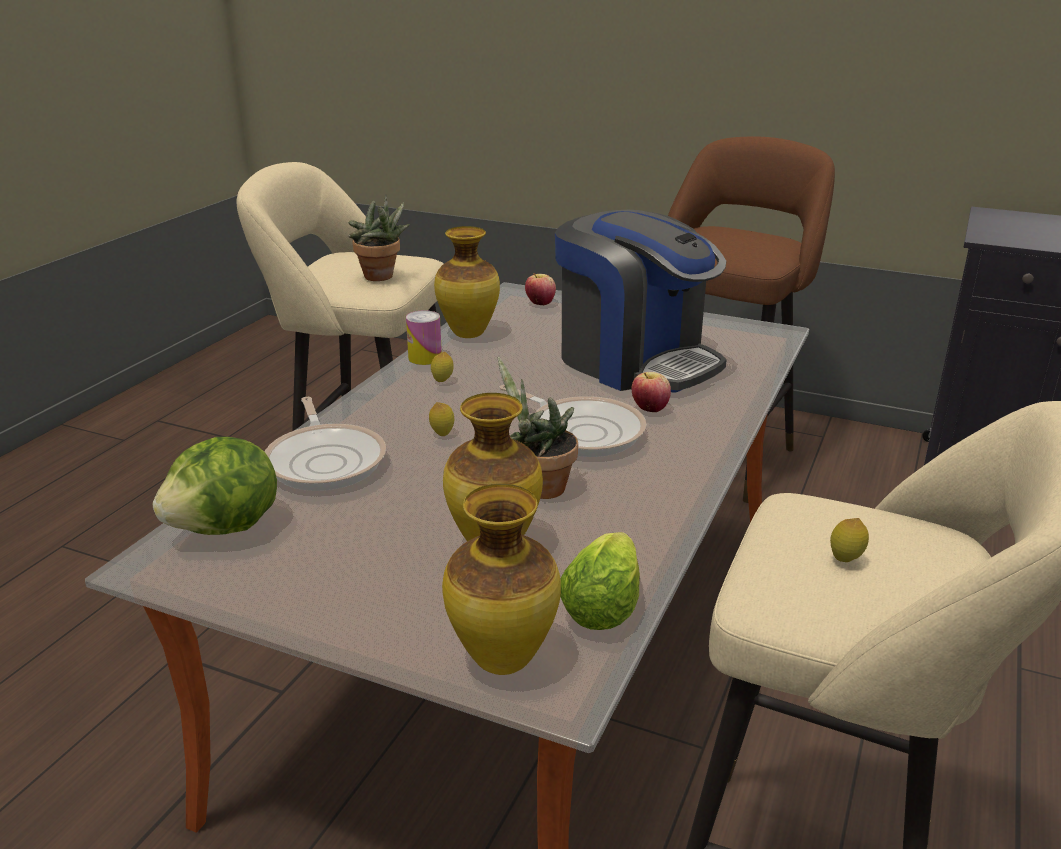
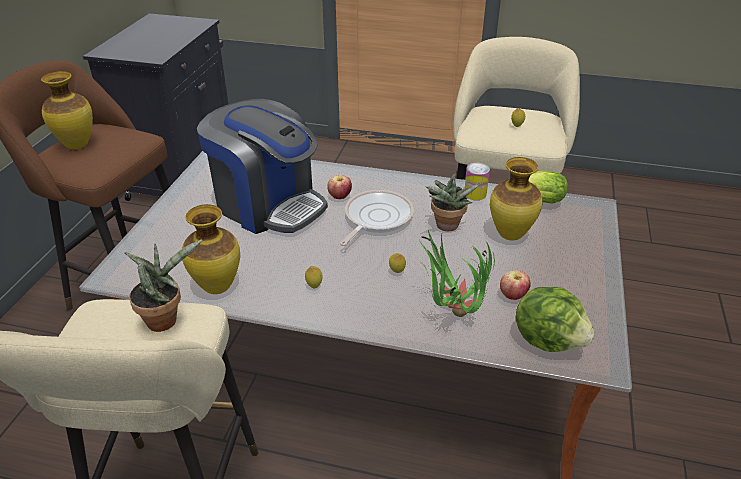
camera: 100 degrees left, 10 degrees up
(326, 460) = (451, 317): frying pan -> potted plant
(425, 358) = (270, 303): can -> can (475, 194)
(504, 660) = (587, 222): vase -> vase (77, 145)
(540, 303) = (146, 257): apple -> apple (513, 295)
(635, 361) = (268, 205): coffee machine -> coffee machine turned 90 degrees clockwise

